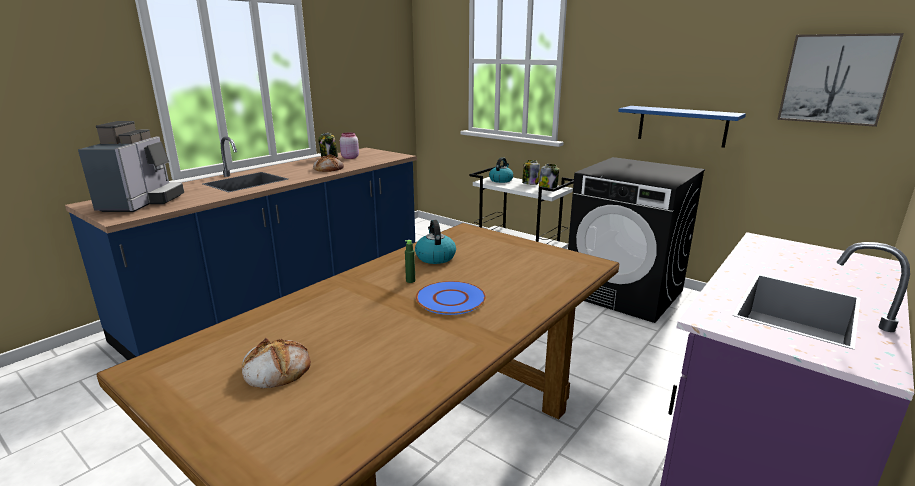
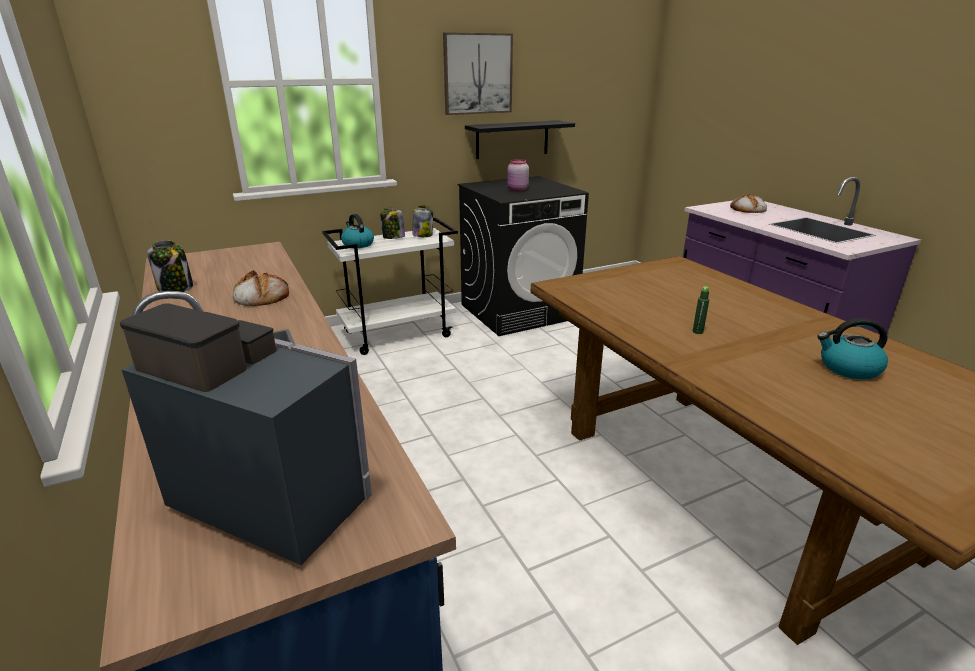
camera: 65 degrees left, 5 degrees up
(275, 368) = (907, 419): bread -> bread (747, 209)
(349, 157) = (207, 275): pink jar -> pink jar (517, 189)
(435, 257) = (635, 311): kettle -> kettle (848, 368)
(451, 299) = (747, 322): blue plate -> none
(682, 126) = (512, 139): blue shelf -> black shelf
(836, 79) = (607, 86): picture -> picture (477, 74)

